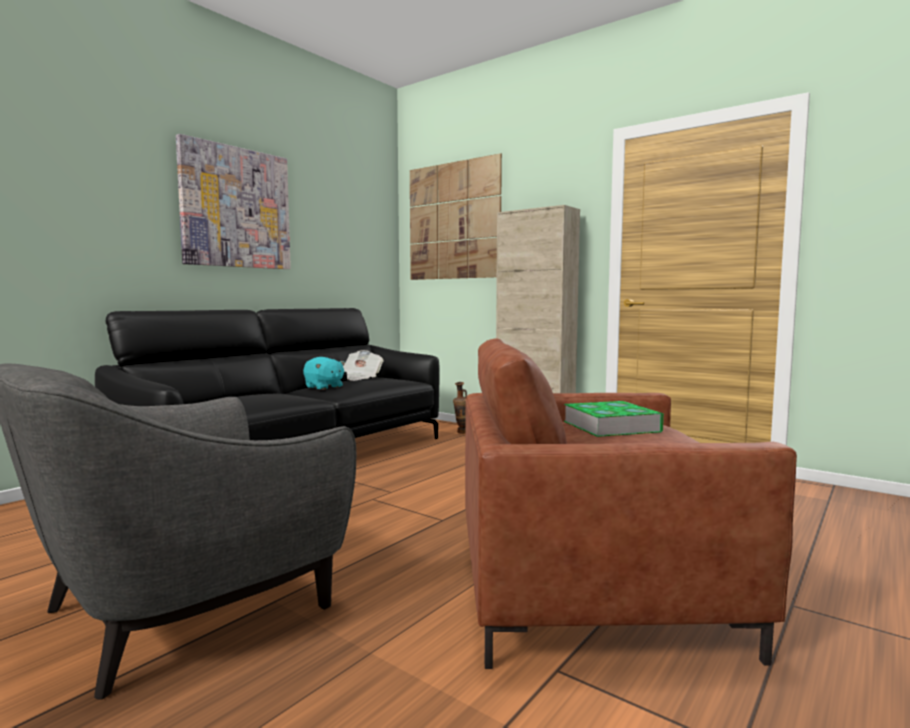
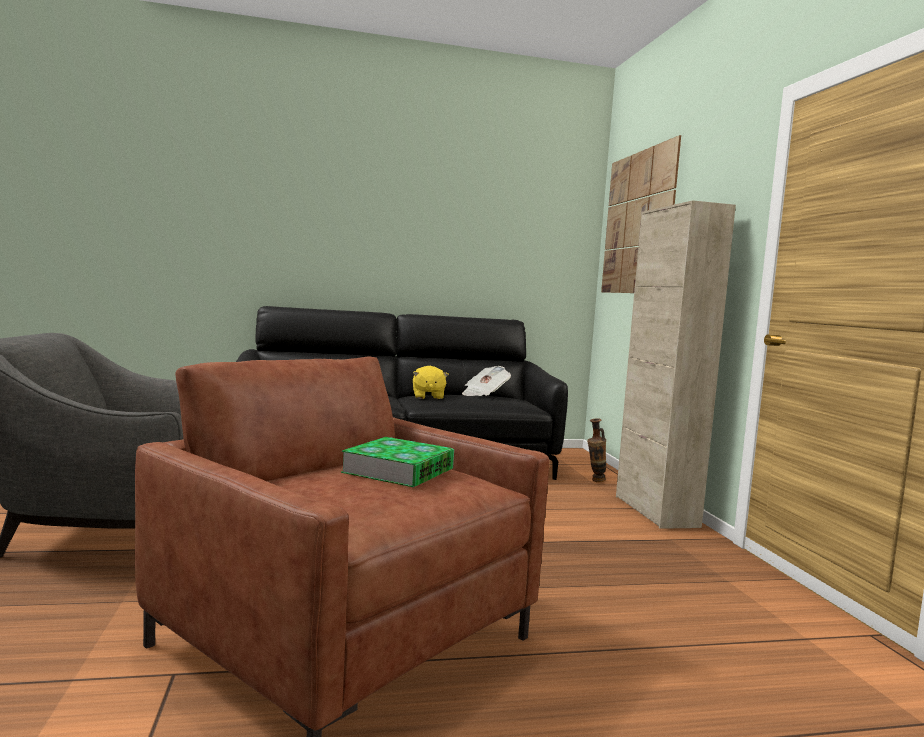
camera: 40 degrees right, 0 degrees up
(236, 208) = (390, 216): picture -> none
(324, 387) = (428, 397): turquoise plush toy -> yellow plush toy

